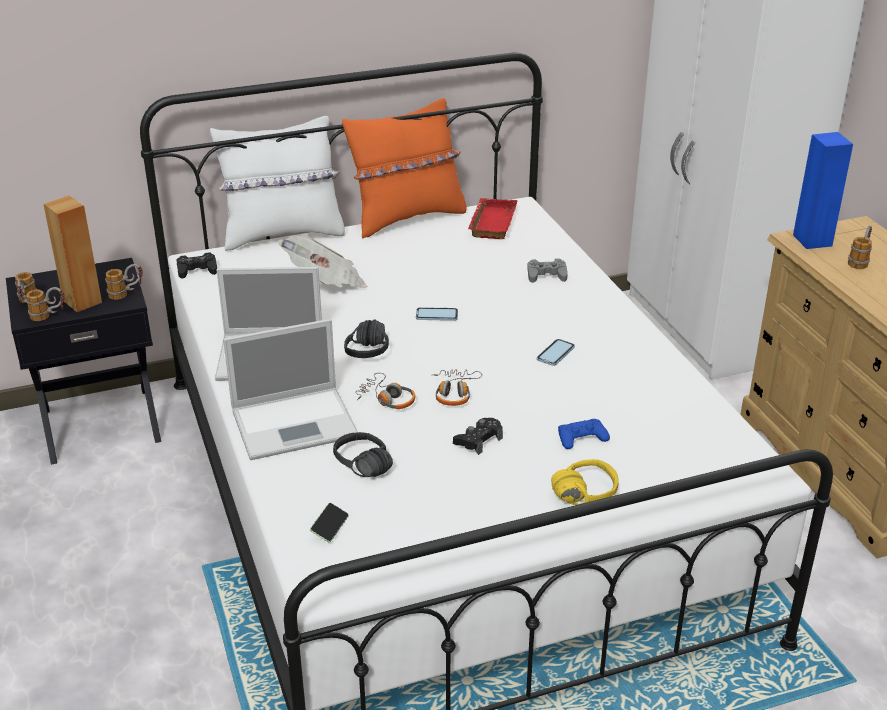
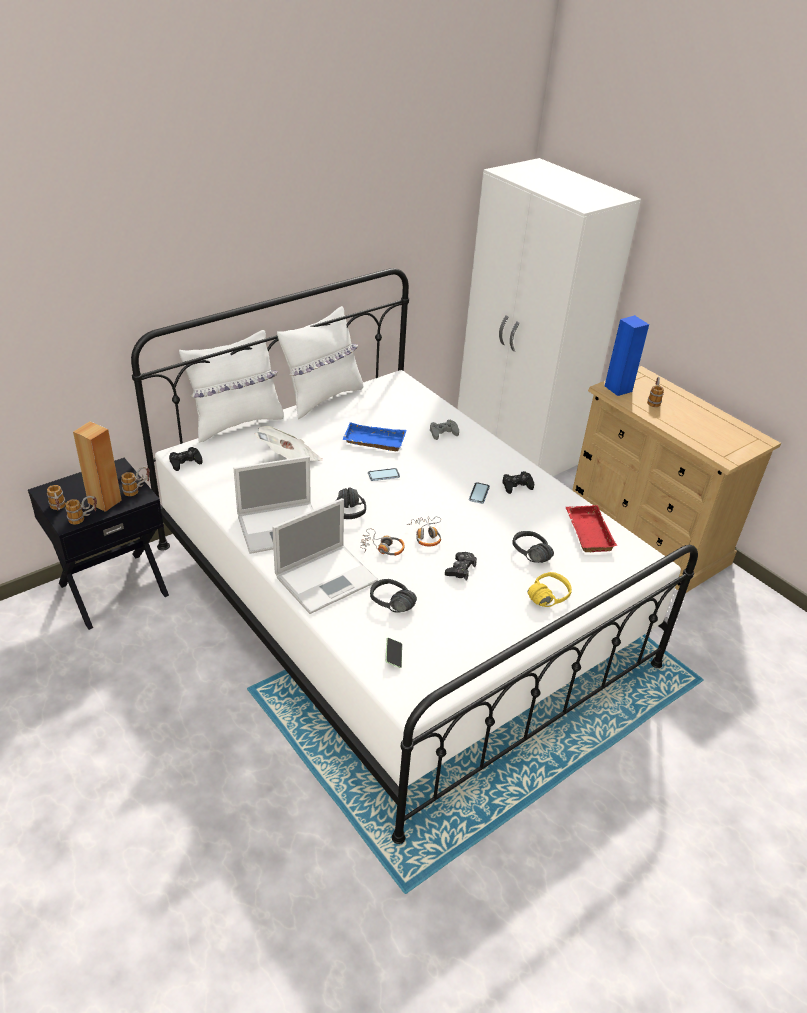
camera: 20 degrees left, 5 degrees up
(407, 218) = (322, 398): orange pillow -> white pillow
(444, 275) = (373, 442): none -> blue tray
(491, 222) = (384, 394): red tray -> red tray (586, 532)
(581, 438) = (526, 556): blue game controller -> black headphones
(615, 351) = (516, 485): none -> black game controller

